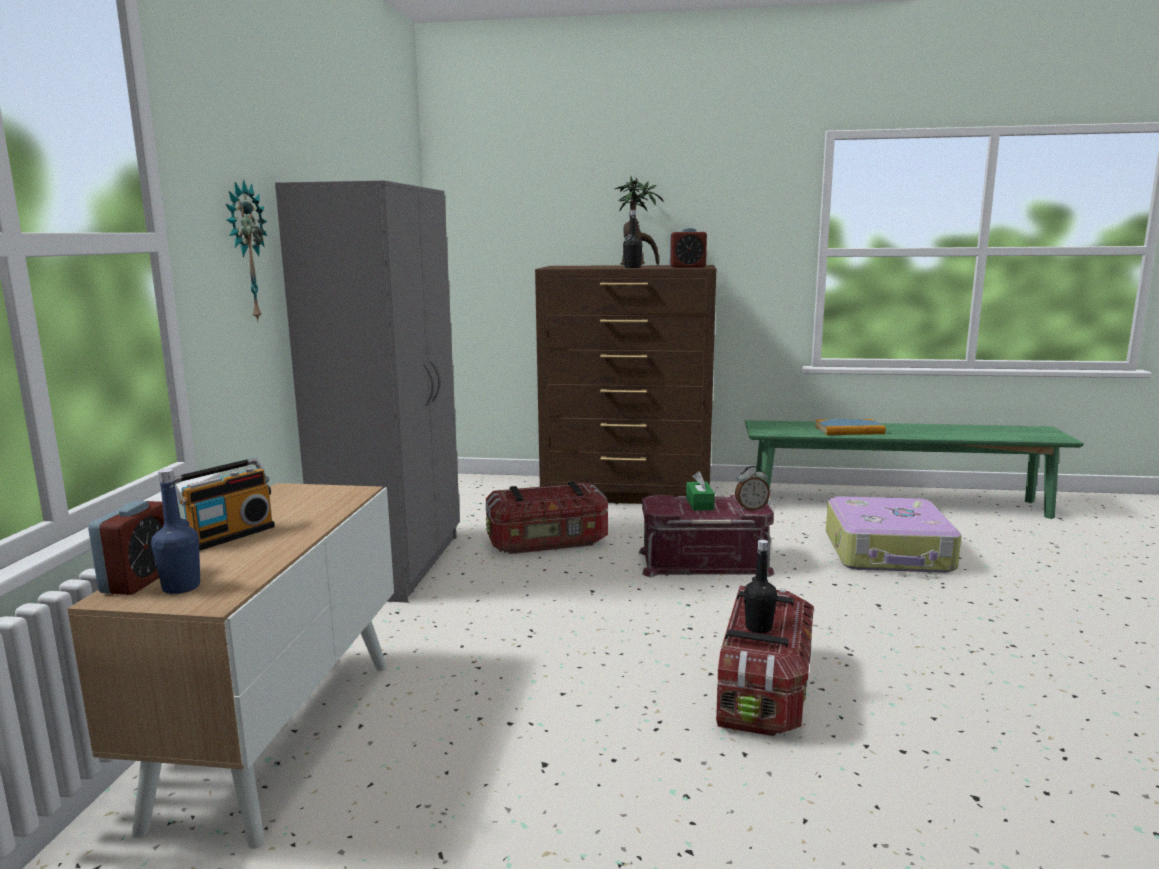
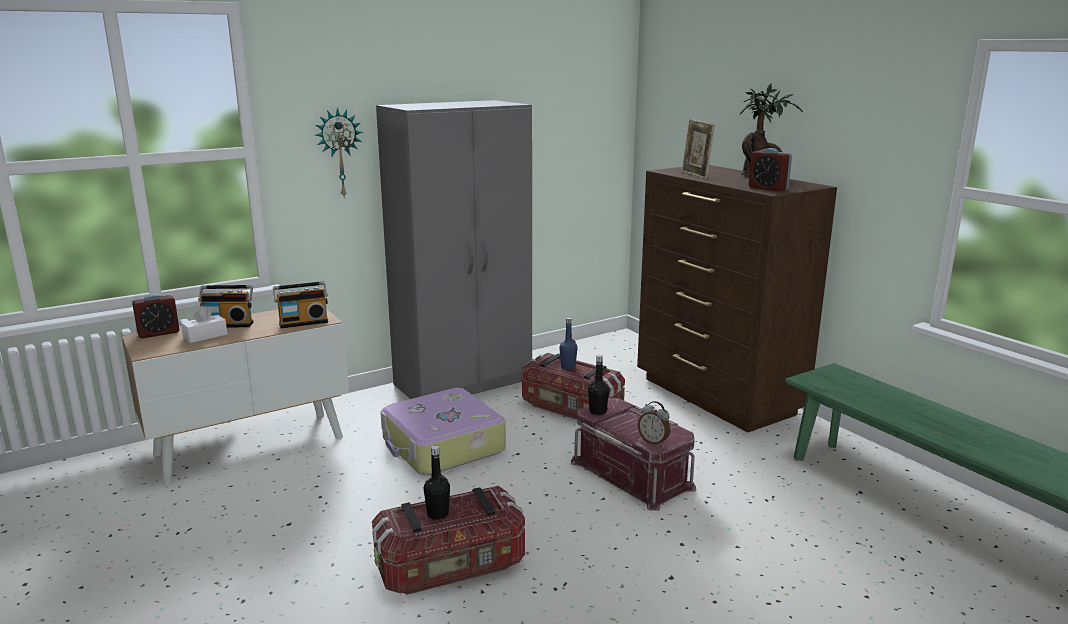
camera: 50 degrees right, 5 degrees up
(181, 587) = (157, 342): blue bottle -> blue bottle (568, 367)
(241, 555) = (205, 336): none -> white tissue box
(335, 501) = (303, 322): none -> radio
(592, 267) = (696, 175): none -> picture frame
(632, 267) = (720, 181): black bottle -> black bottle (597, 411)
(700, 504) = (634, 420): green tissue box -> none
(849, 430) = (904, 412): book -> none
(888, 552) = (805, 551): suitcase -> suitcase (442, 446)

